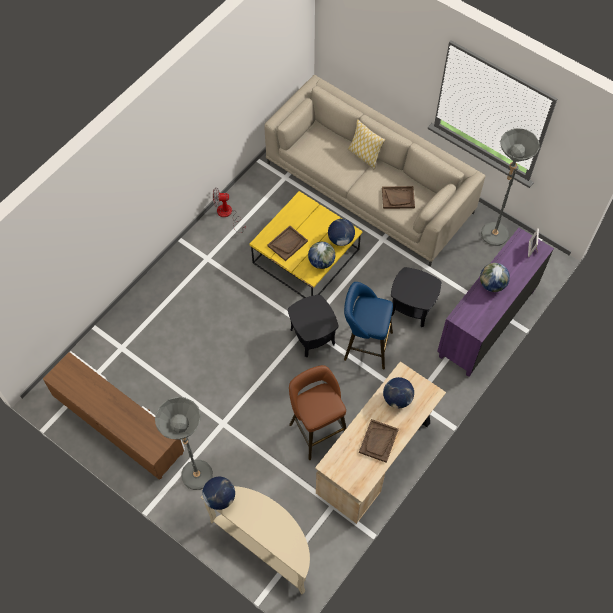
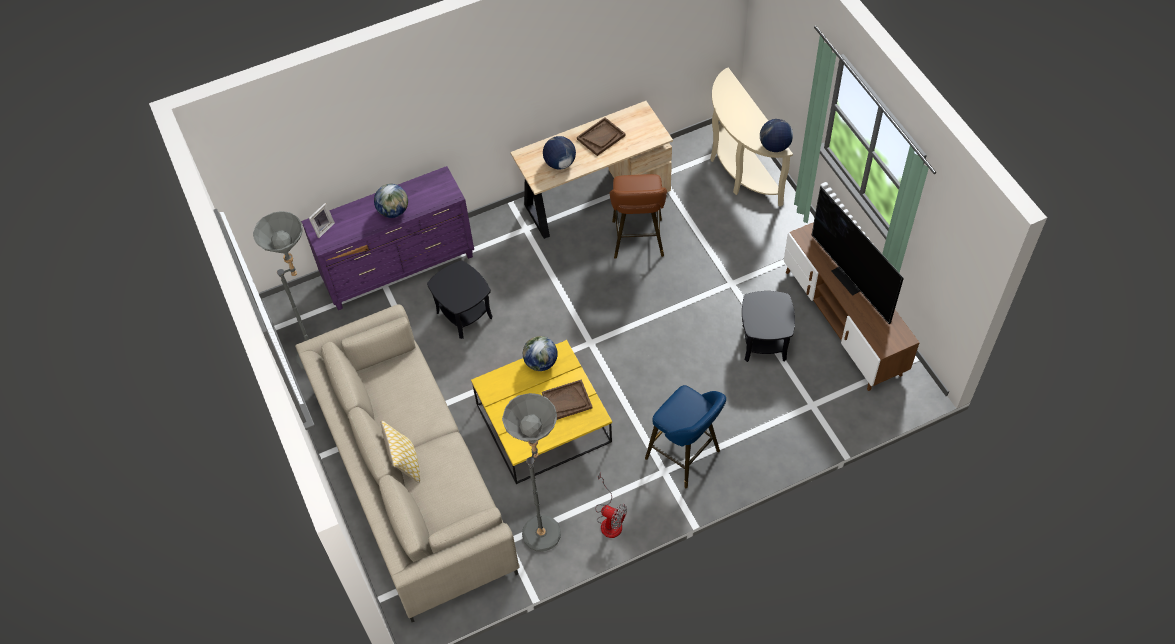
camera: 150 degrees left, 5 degrees down
(113, 411) = (850, 279): none -> television
(198, 481) = (780, 242): grey floor lamp -> grey floor lamp (544, 526)
(312, 336) = (590, 329): black side table -> black side table (764, 343)
(340, 239) = (502, 380): globe -> none
(365, 345) = (540, 298): blue stool -> blue stool (686, 457)
(398, 198) = (405, 388): brown tray -> none

